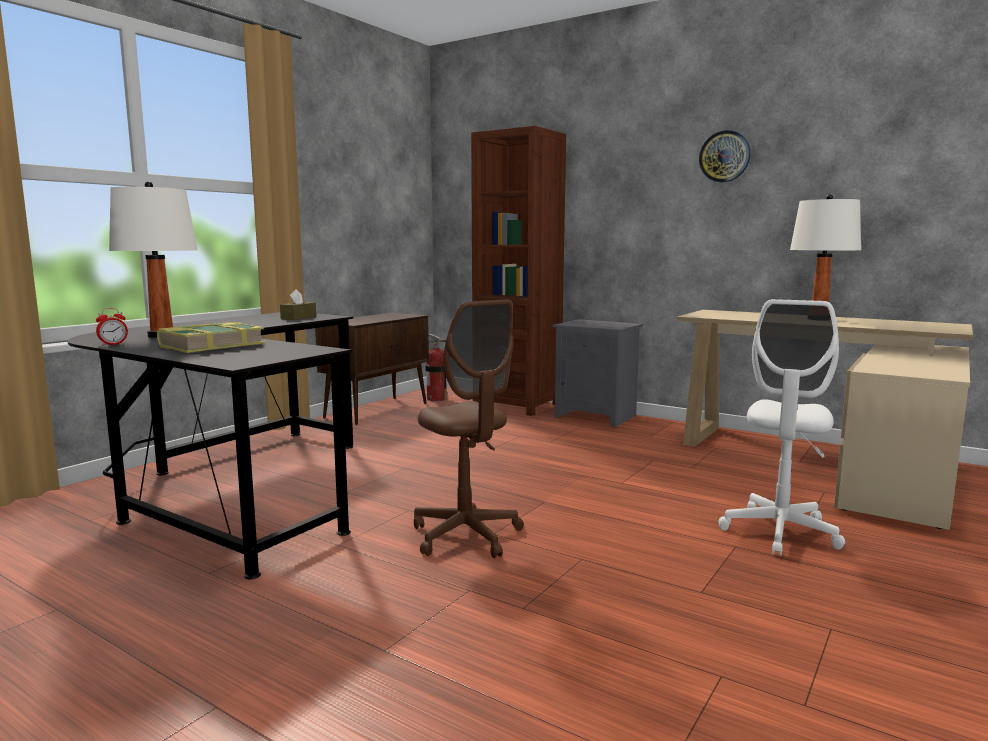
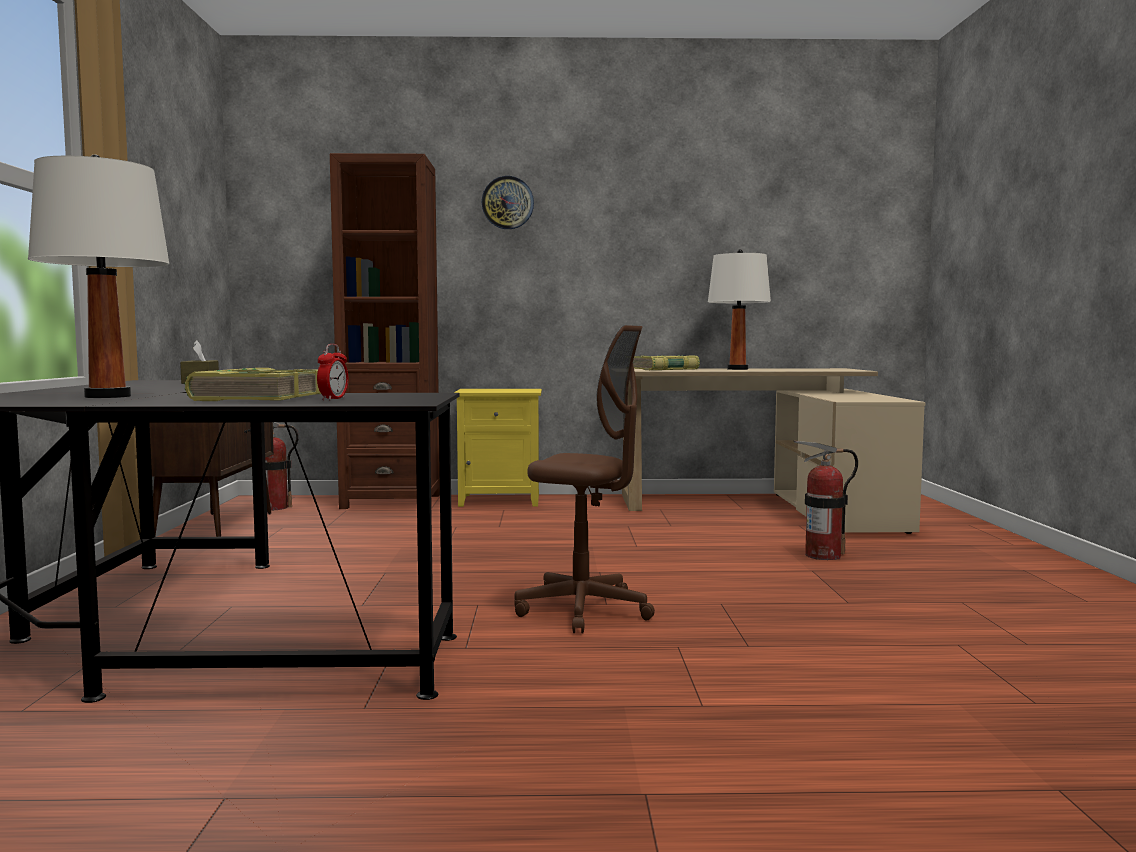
camera: 35 degrees left, 5 degrees down
(113, 344) = (89, 403): alarm clock -> alarm clock (333, 399)
(597, 416) = (501, 500): grey nightstand -> yellow nightstand
(724, 156) = (622, 208): wall clock -> wall clock (507, 203)
(738, 315) = (662, 369): none -> book
(780, 532) = (822, 555): white office chair -> fire extinguisher

